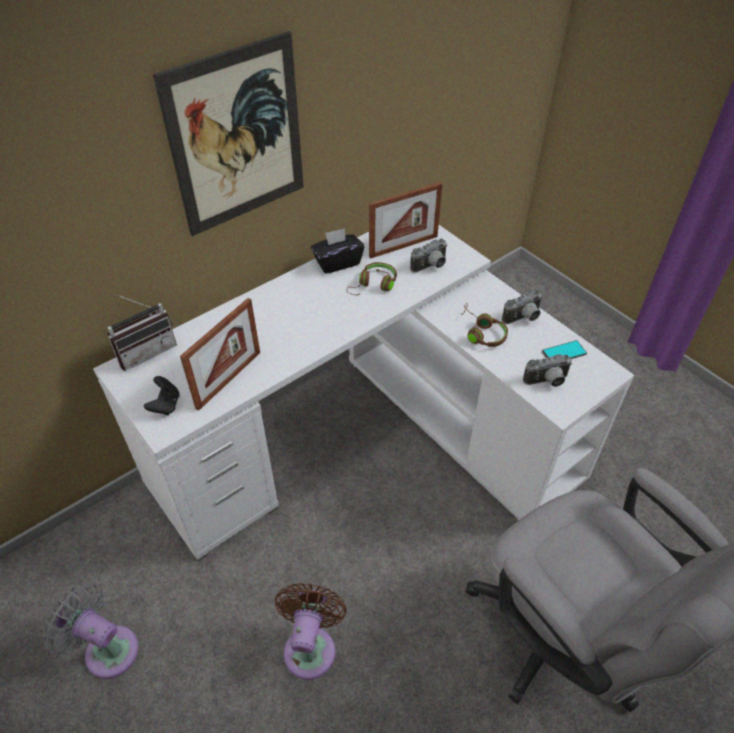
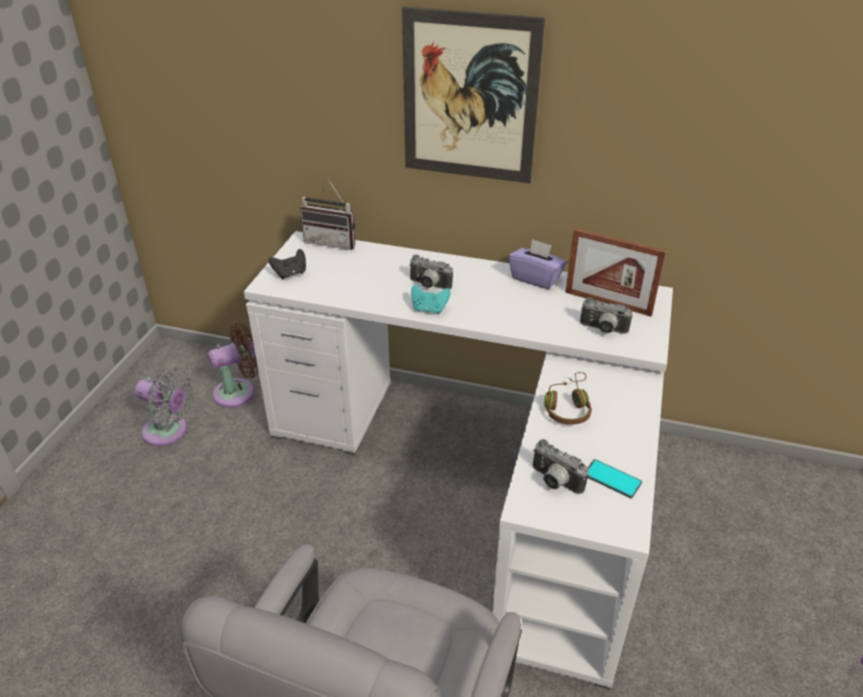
camera: 55 degrees right, 10 degrees down
(107, 648) = (169, 432): grey fan -> grey fan turned 120 degrees clockwise
(229, 379) = (342, 288): picture frame -> none
(311, 646) = (243, 547): brown fan -> brown fan (239, 392)
(316, 341) = (429, 309): none -> turquoise game controller
(337, 262) = (536, 278): black tissue box -> purple tissue box
(374, 285) = (533, 309): brown headphones -> none
(523, 318) = (625, 428): camera -> camera (428, 286)

